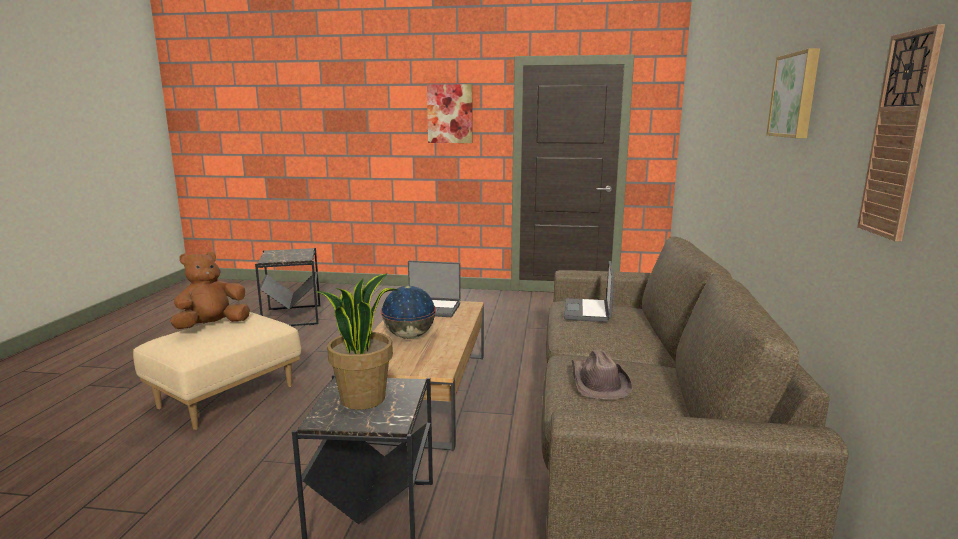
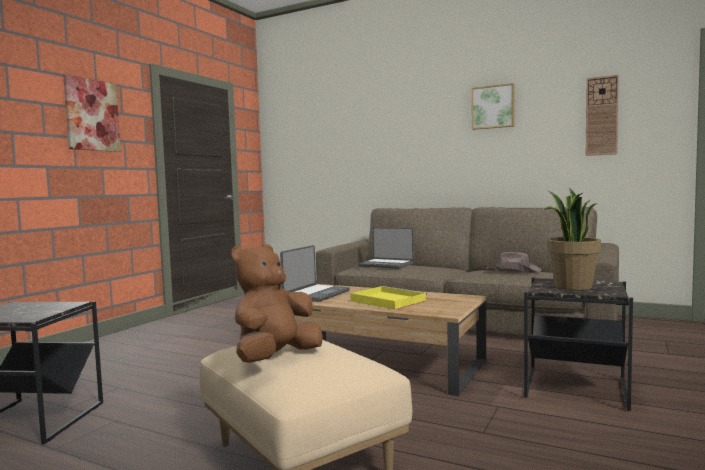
camera: 70 degrees left, 10 degrees down
(212, 326) = (275, 358): brown plush toy -> brown plush toy turned 60 degrees clockwise
(409, 336) = (386, 301): globe -> yellow tray

